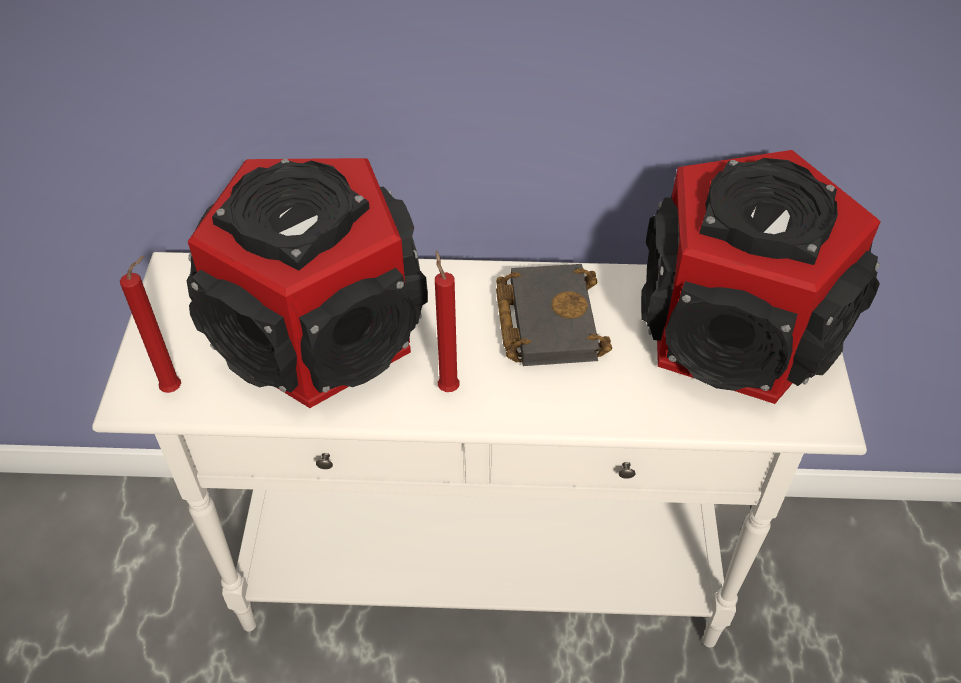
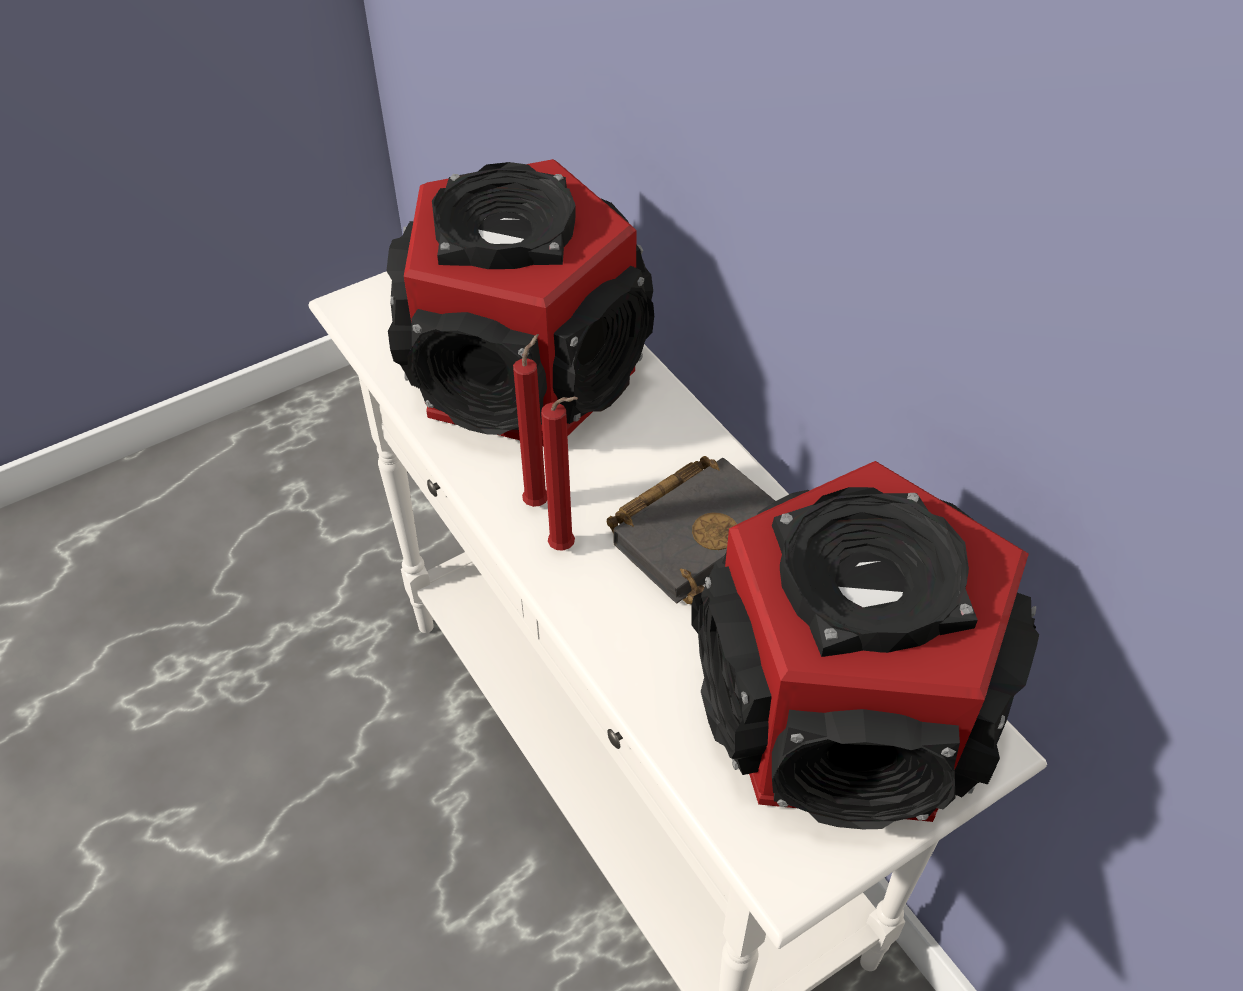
camera: 55 degrees right, 0 degrees up
(175, 388) = (383, 323): red candle -> red candle (566, 548)

